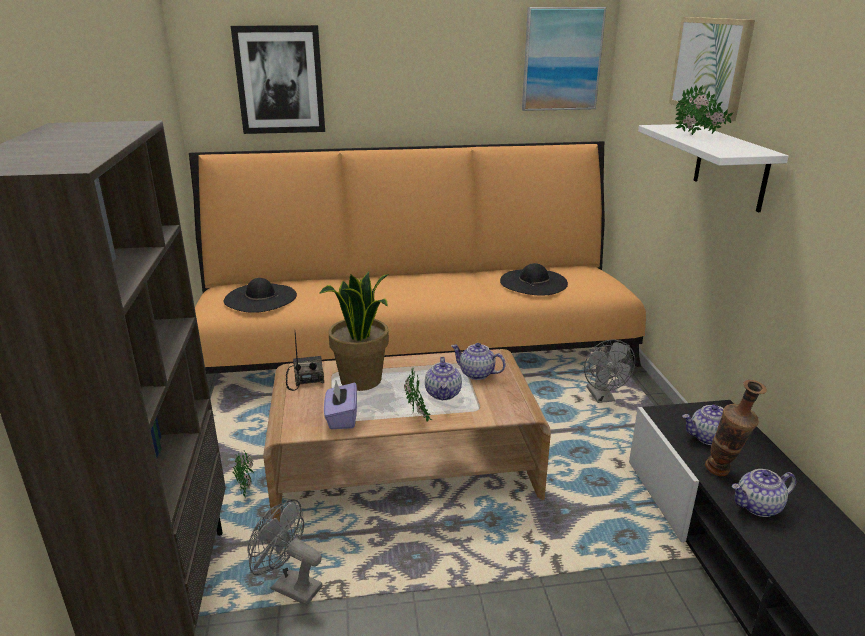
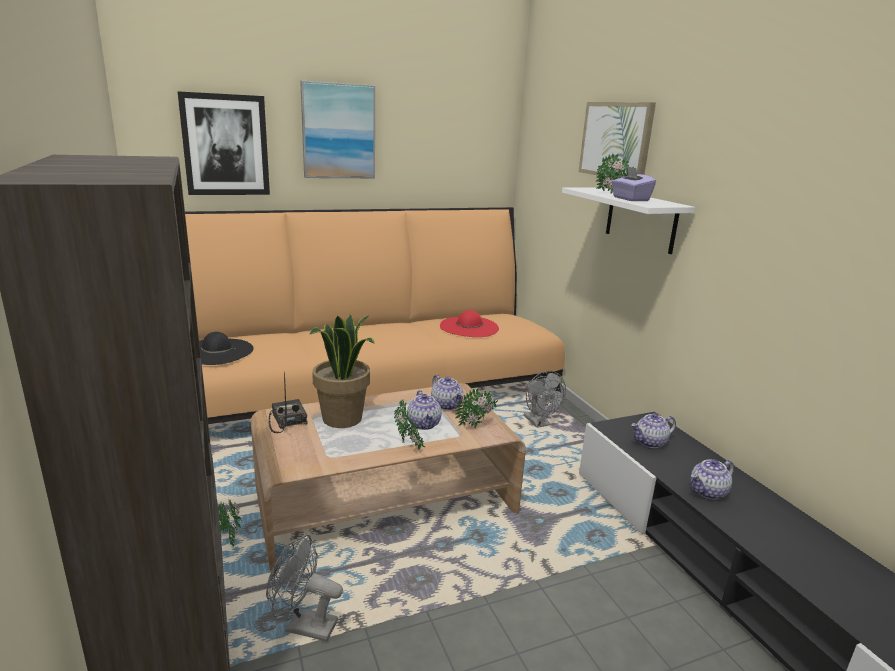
camera: 15 degrees left, 5 degrees down
(342, 418) = (336, 453): purple tissue box -> purple tissue box (630, 199)
(476, 374) = (447, 405): teapot -> teapot turned 135 degrees counterclockwise
(501, 400) = (477, 425): none -> potted plant
(533, 282) = (469, 327): black hat -> red hat
(561, 59) = (477, 137): picture -> picture (338, 131)
(723, 474) = (672, 470): vase -> none

